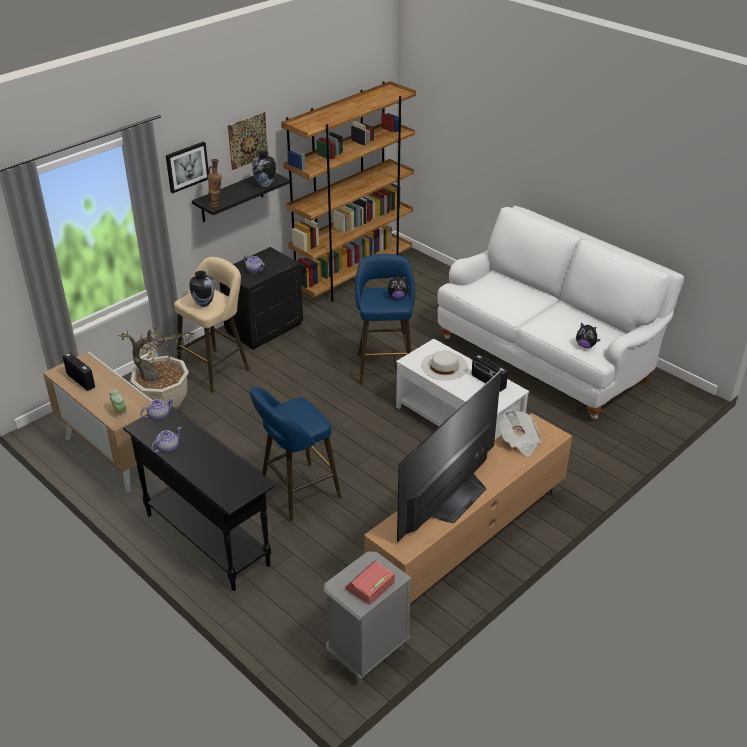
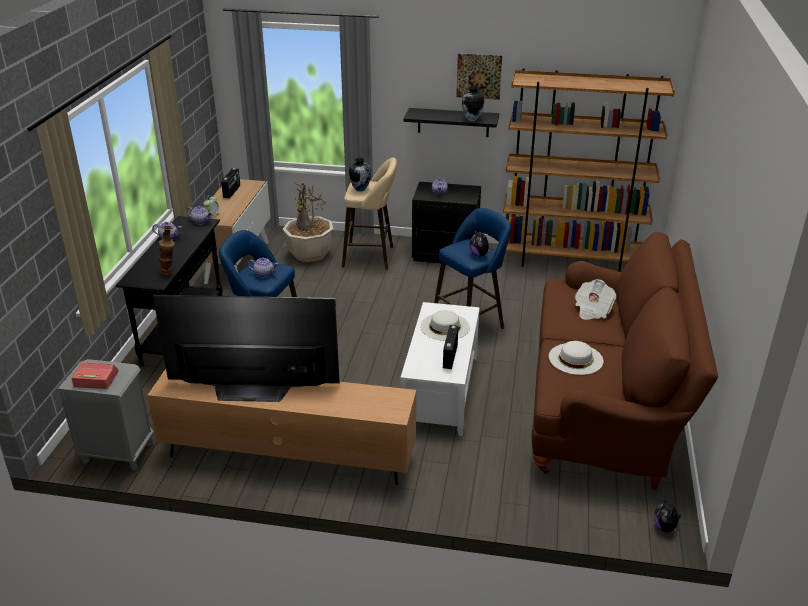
camera: 55 degrees right, 5 degrees down
(187, 166) = (408, 75): picture -> none
(216, 205) = (415, 116): vase -> vase (170, 273)
(301, 416) = (264, 274): none -> teapot
(519, 441) = (364, 397): newspaper -> newspaper (592, 310)
(547, 356) = (605, 405): white sofa -> brown sofa
(561, 326) = (575, 359): none -> white hat
(585, 345) = (564, 384): plush toy -> plush toy (665, 527)

